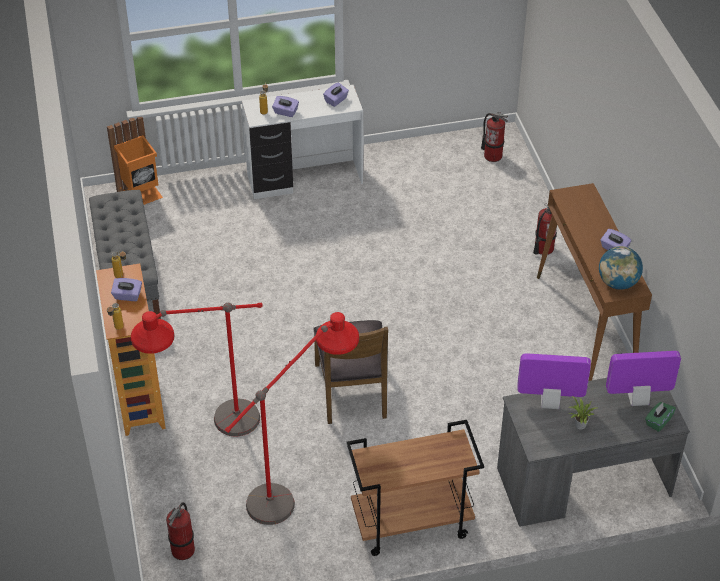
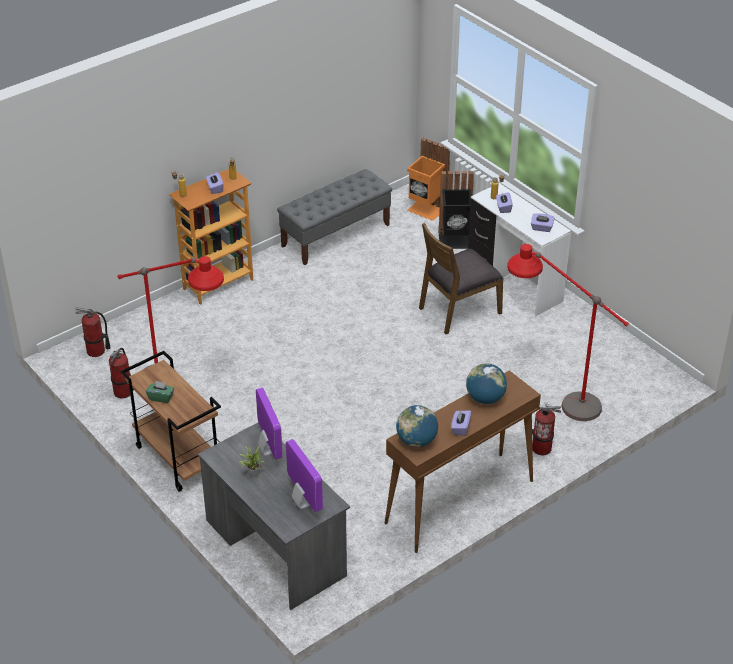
camera: 65 degrees right, 5 degrees down
(209, 194) = (455, 241): none -> black trash can
(210, 435) = (206, 328): red floor lamp -> red floor lamp (554, 399)
(352, 390) = (294, 384): brown chair -> brown chair (458, 310)
(493, 156) = (639, 382): fire extinguisher -> fire extinguisher (123, 392)
(581, 218) = (485, 398): none -> globe
(658, 421) = (285, 520): green tissue box -> green tissue box (161, 397)

